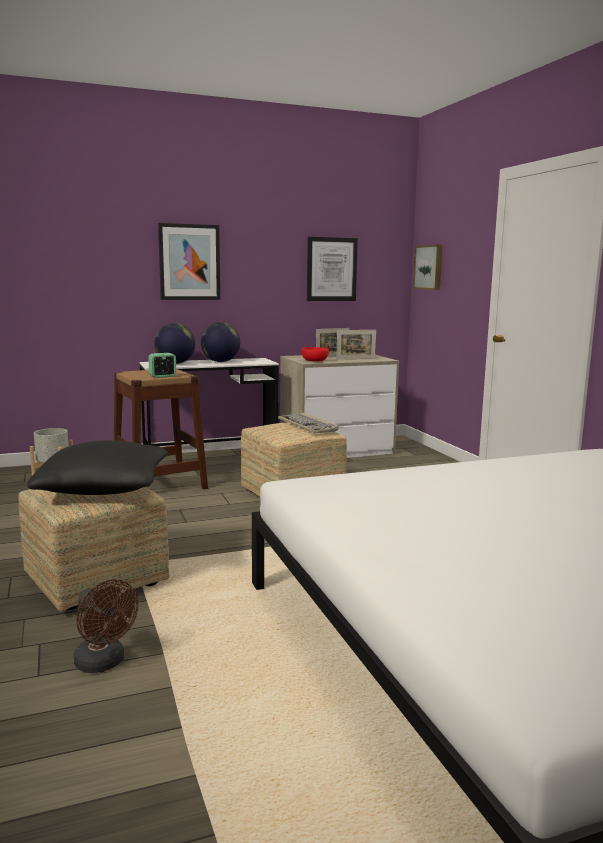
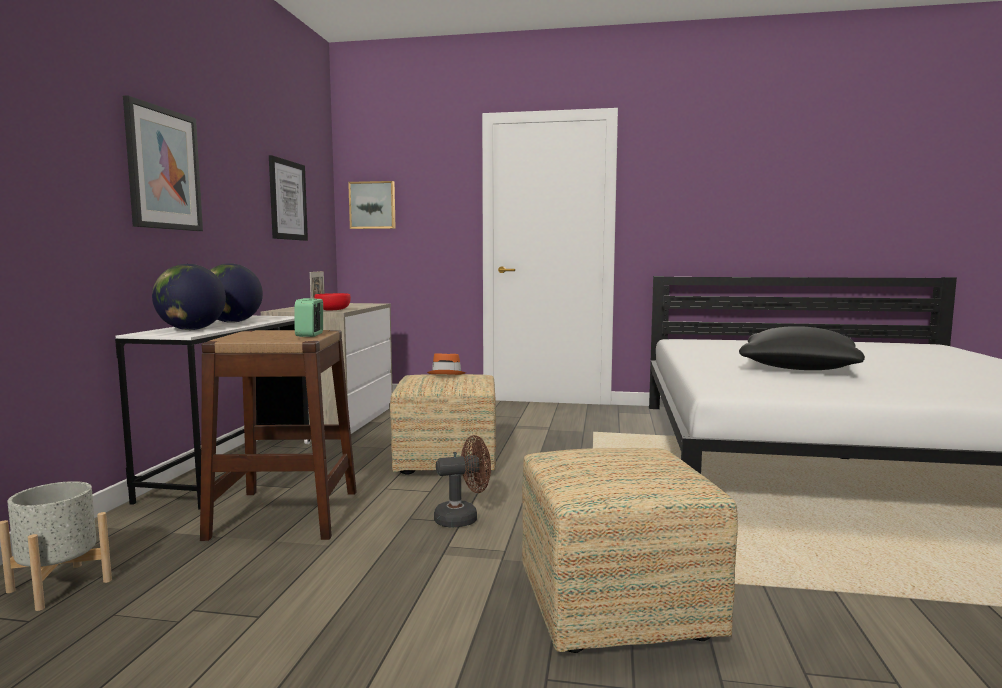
camera: 60 degrees left, 5 degrees down
(104, 488) = (619, 460): black pillow -> black pillow (798, 368)
(104, 663) = (862, 631): brown fan -> brown fan (463, 518)
(308, 426) = (447, 374): keyboard -> orange hat
(355, 359) = (350, 305): picture frame -> none

